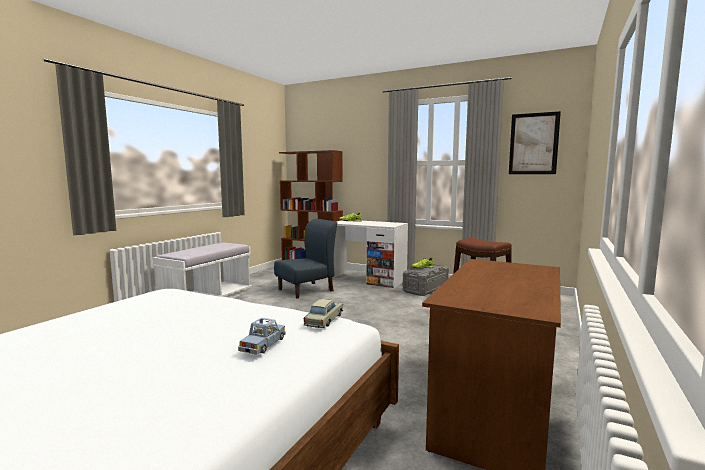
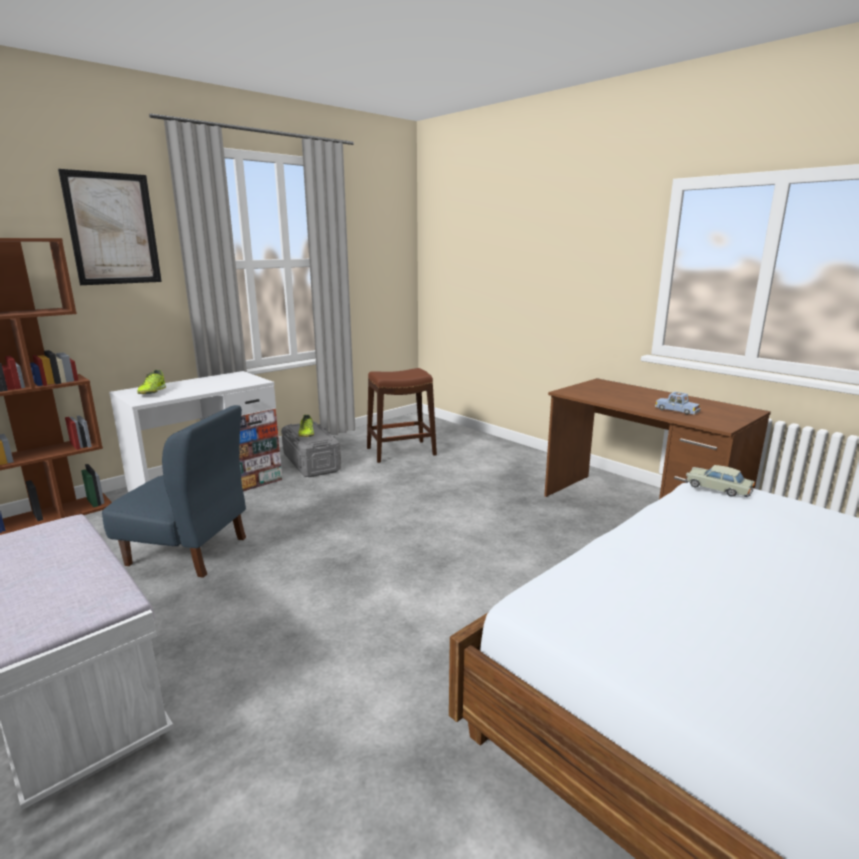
camera: 70 degrees left, 10 degrees up
(264, 344) = (807, 521): blue toy car -> blue toy car (676, 411)
(306, 290) = (188, 551): blue chair -> blue chair turned 120 degrees clockwise
(533, 144) = (373, 238): picture -> picture (113, 229)

